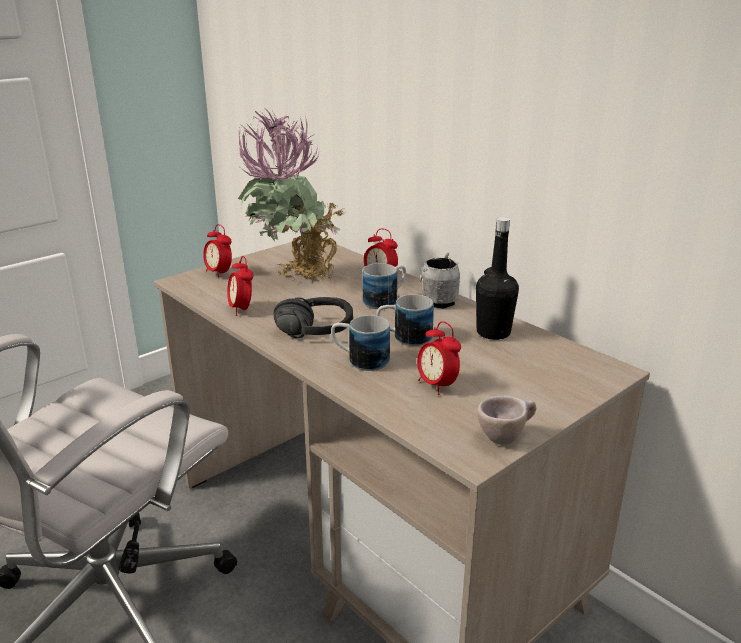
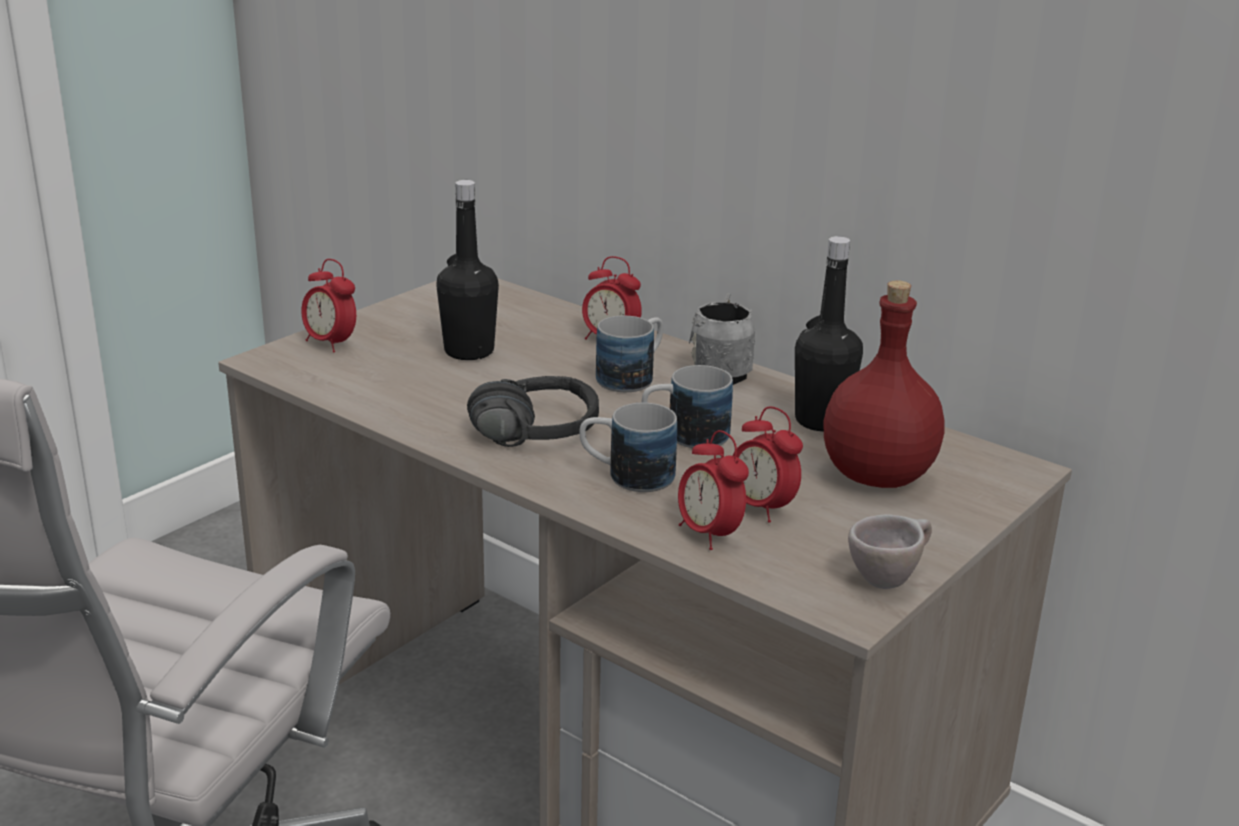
camera: 10 degrees left, 0 degrees up
(241, 310) = (397, 404): alarm clock -> alarm clock (709, 534)
(295, 281) = (469, 351): potted plant -> black bottle
(517, 369) = (875, 475): none -> red bottle

